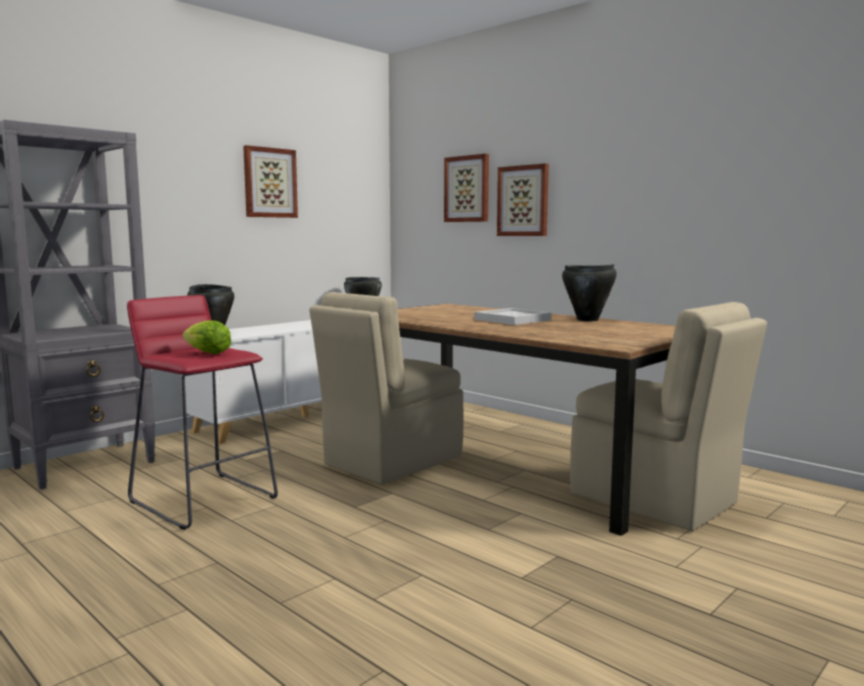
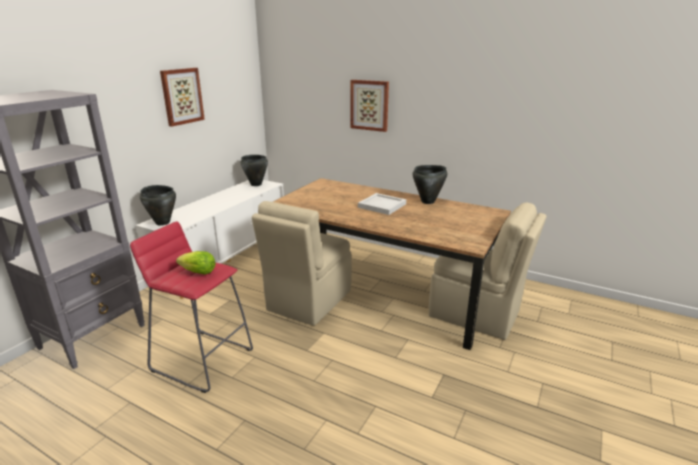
camera: 15 degrees left, 15 degrees up
(467, 189) = (325, 91): picture -> none

